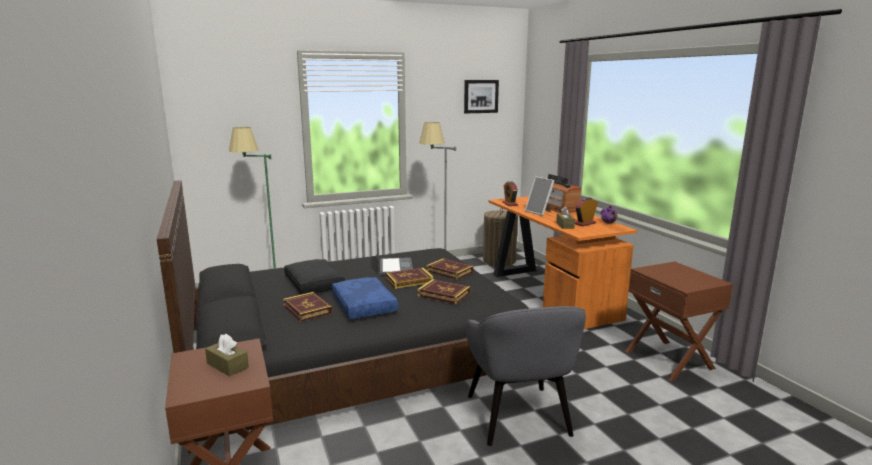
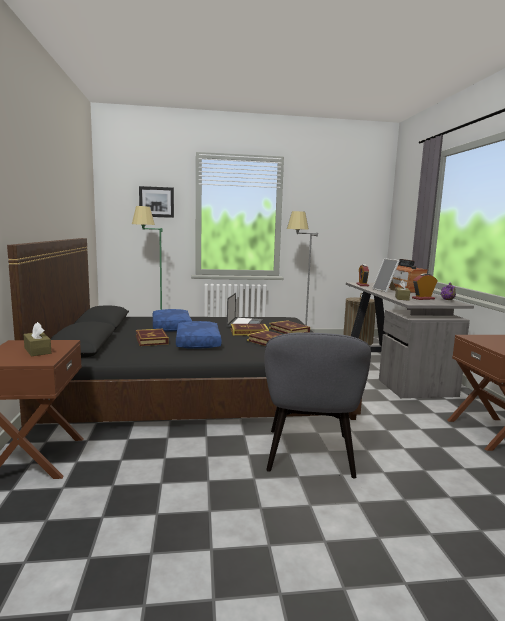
camera: 15 degrees right, 5 degrees down
(313, 284) = (170, 327): black pillow -> blue pillow
(480, 96) = (350, 197): picture -> picture (156, 202)
(550, 294) = (392, 369): orange desk -> grey desk

